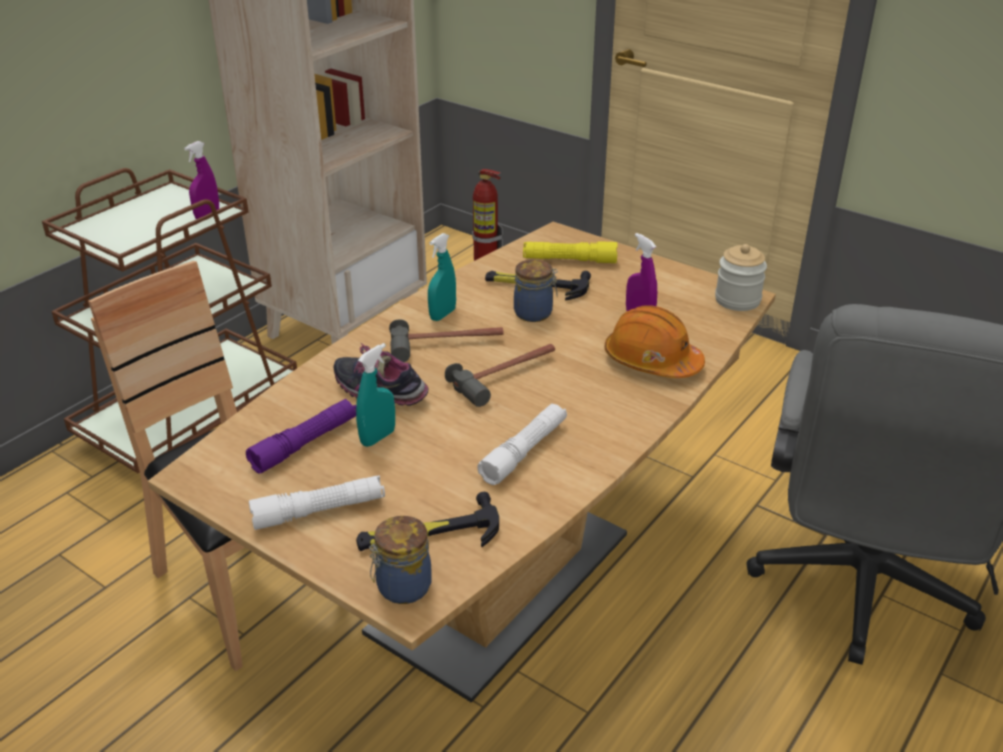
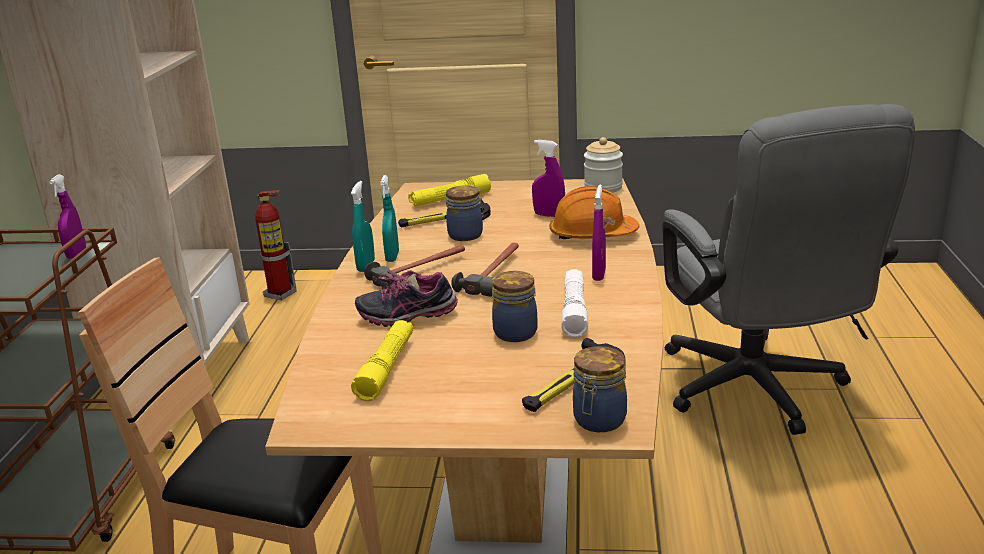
camera: 30 degrees left, 10 degrees down
(305, 444) = (386, 368): purple flashlight -> yellow flashlight
(319, 511) = (461, 404): white flashlight -> none
(378, 437) = (445, 343): turquoise spray bottle -> turquoise spray bottle (366, 266)
(446, 452) = (515, 332): none -> jar
(598, 416) = (599, 274): none -> purple spray bottle

